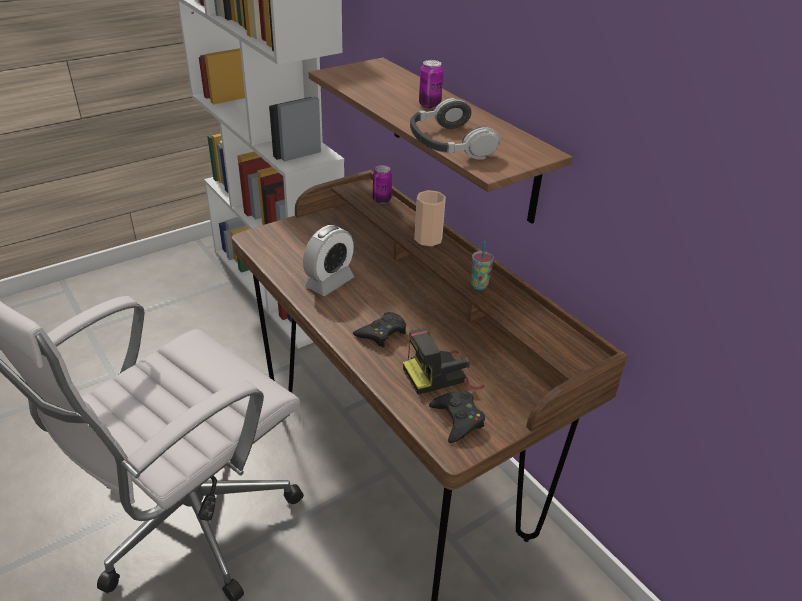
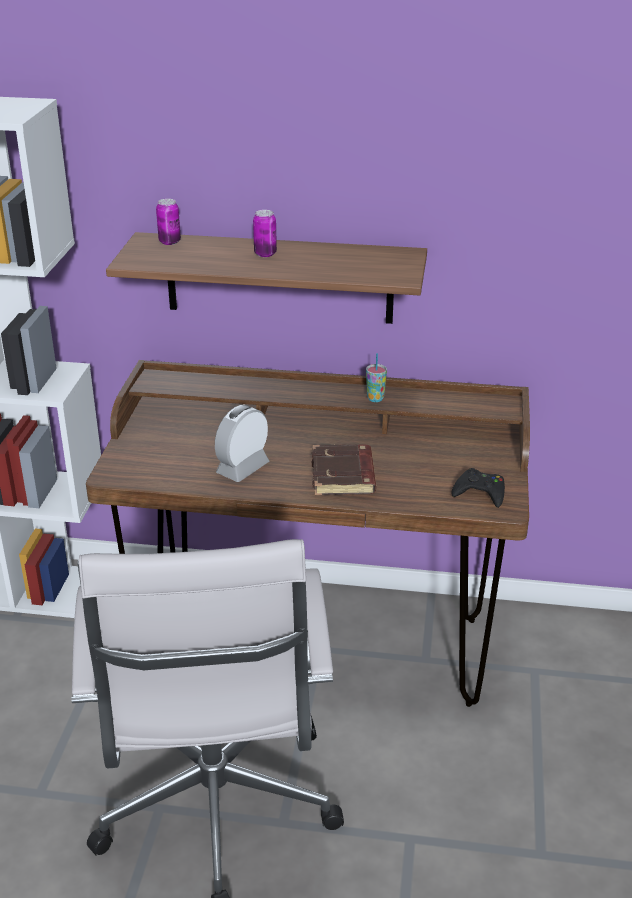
camera: 45 degrees left, 5 degrees down
(329, 282) = (242, 468): alarm clock -> alarm clock turned 135 degrees counterclockwise
(381, 200) = (192, 379): can -> can (169, 242)
(382, 333) = (344, 476): black game controller -> brown book
(428, 239) = (283, 388): cup -> none
(443, 375) = (428, 475): camera -> none
(449, 143) = (341, 274): headphones -> none

